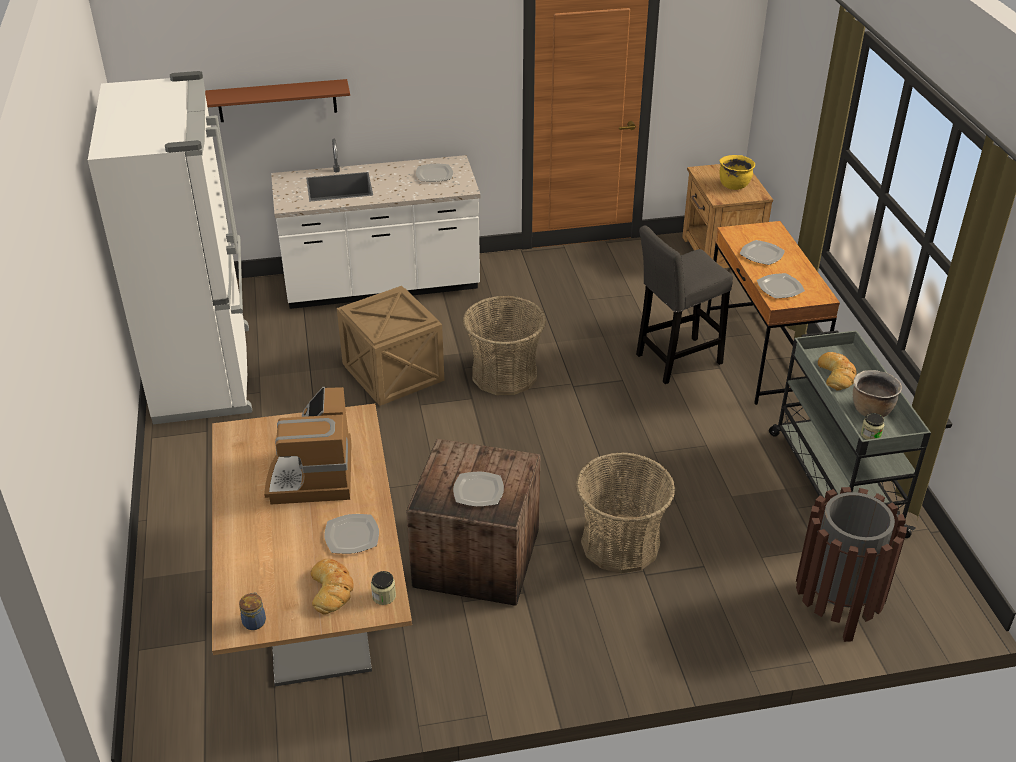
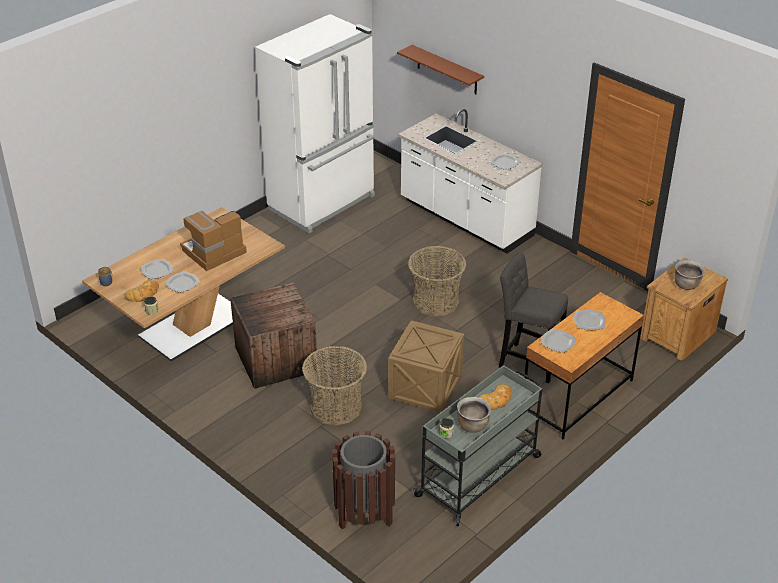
camera: 55 degrees right, 0 degrees up
(393, 374) = (391, 262): crate -> crate (425, 387)
(478, 490) = (265, 312): plate -> plate (157, 270)
(734, 185) = (686, 285): yellow cooking pot -> brown cooking pot

